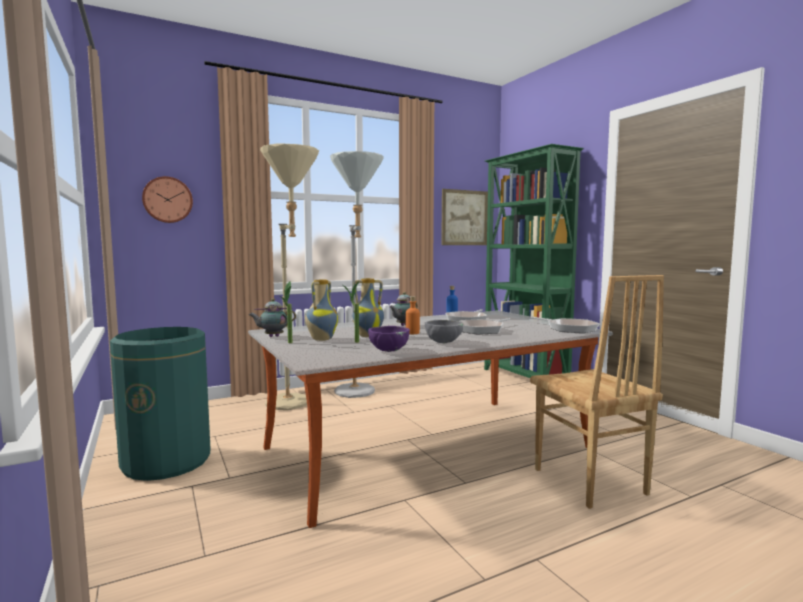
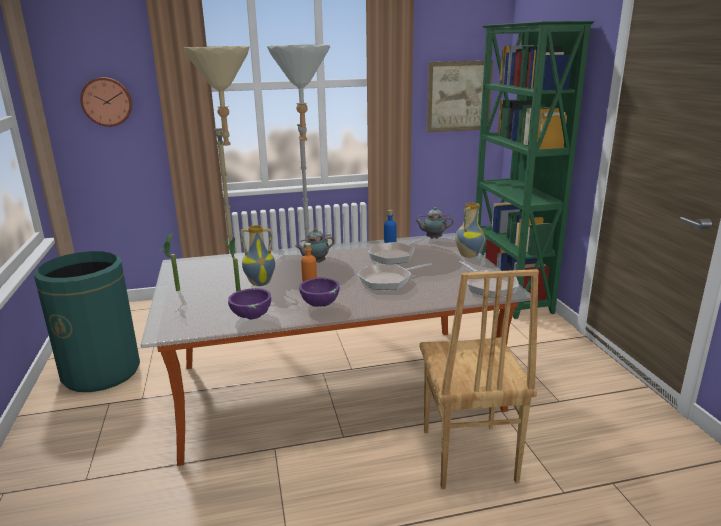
camera: 15 degrees right, 15 degrees up
(272, 336) = (172, 276): teapot -> teapot (432, 238)
(321, 339) = (211, 286): vase -> vase (468, 255)
(443, 343) = (319, 305): grey bowl -> purple bowl

